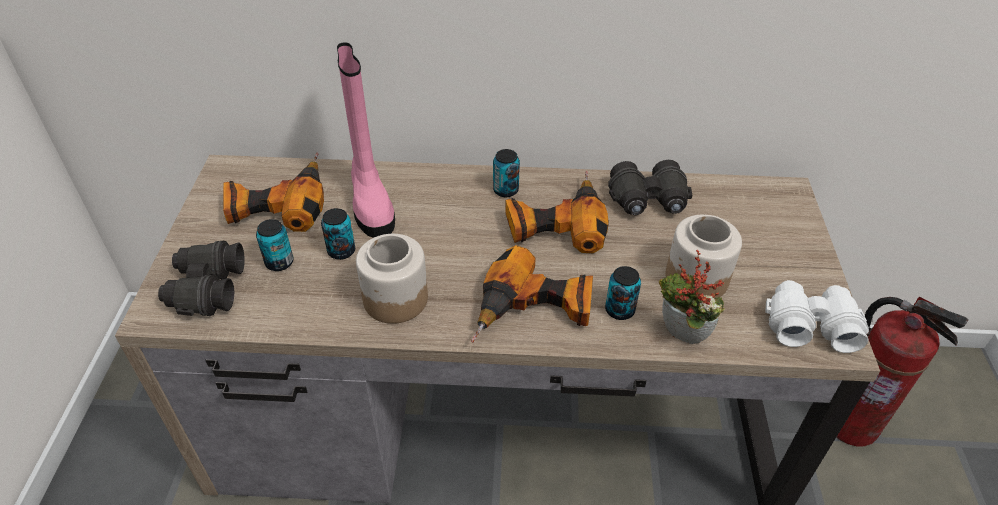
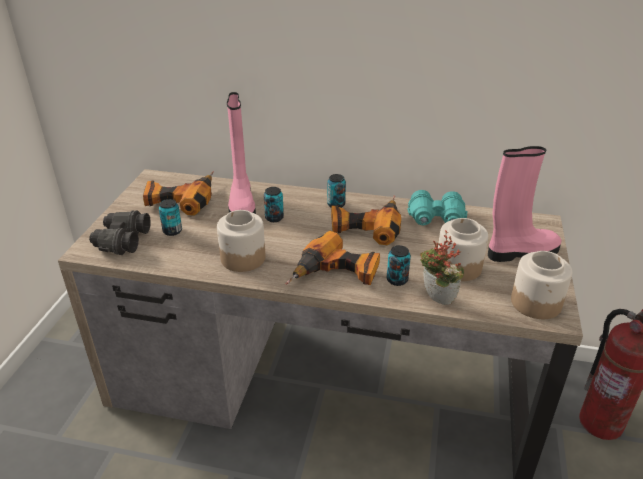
camera: 10 degrees right, 10 degrees down
(341, 251) = (215, 228): can -> can (274, 218)
(648, 201) = (436, 219): black binoculars -> turquoise binoculars
(771, 244) = (520, 252): none -> pink boot
(810, 325) = (536, 303): white binoculars -> jar

